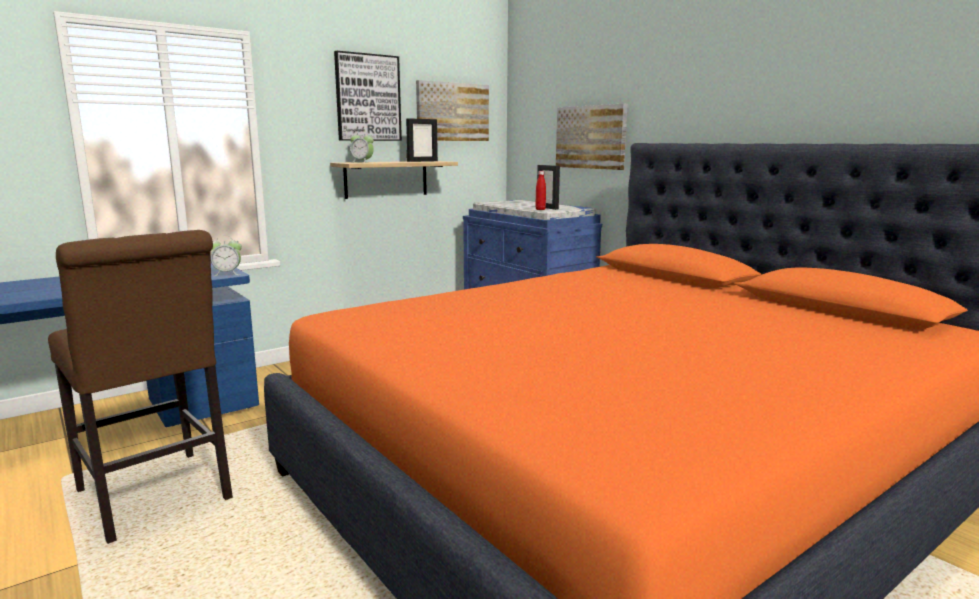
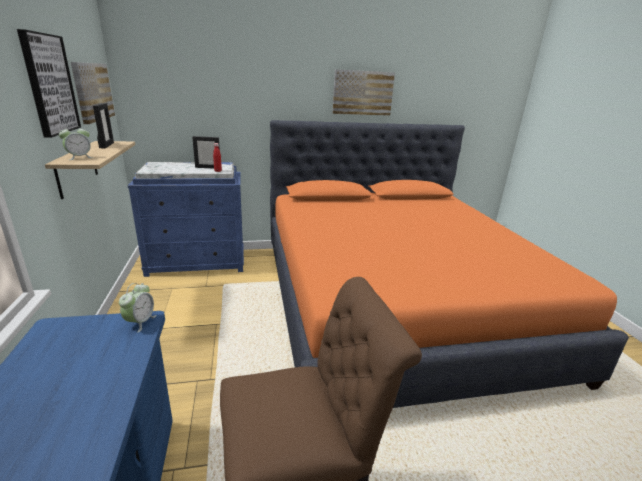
camera: 65 degrees left, 10 degrees up
(591, 137) = (220, 113): picture -> picture (362, 93)

